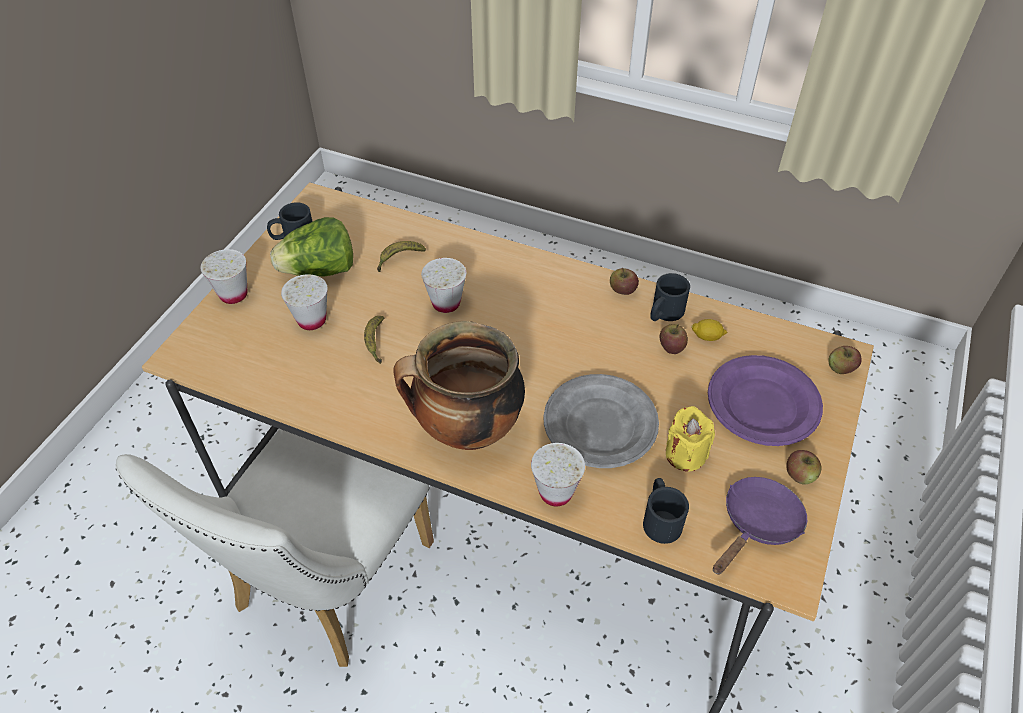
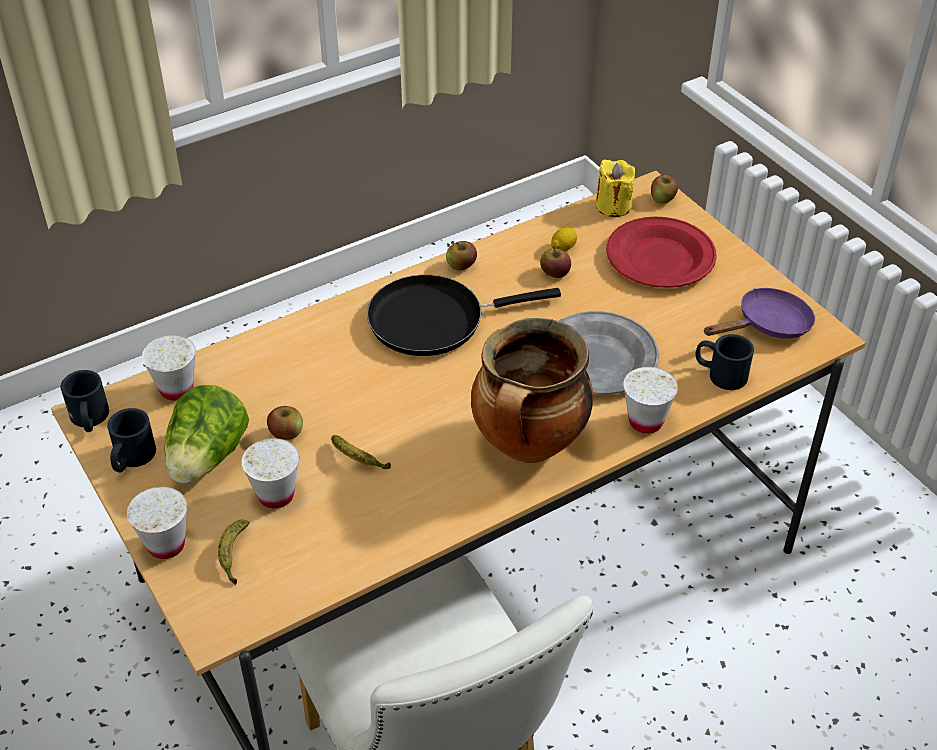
camera: 55 degrees left, 5 degrees down
(399, 259) = (258, 390): banana -> banana (233, 555)
(446, 303) = (357, 385): white cup -> white cup (176, 389)
(549, 307) = (434, 320): none -> black frying pan
(664, 313) = (513, 257): black mug -> black mug (89, 420)
(685, 454) = (671, 326): yellow candle -> yellow candle (613, 206)
(757, 524) = (767, 325): purple frying pan -> purple frying pan turned 75 degrees clockwise
(762, 405) = (660, 259): purple plate -> red plate
(800, 475) = (741, 278): apple -> apple (286, 433)

